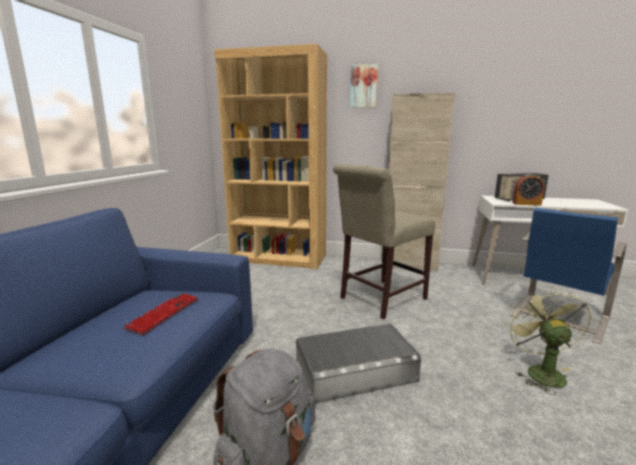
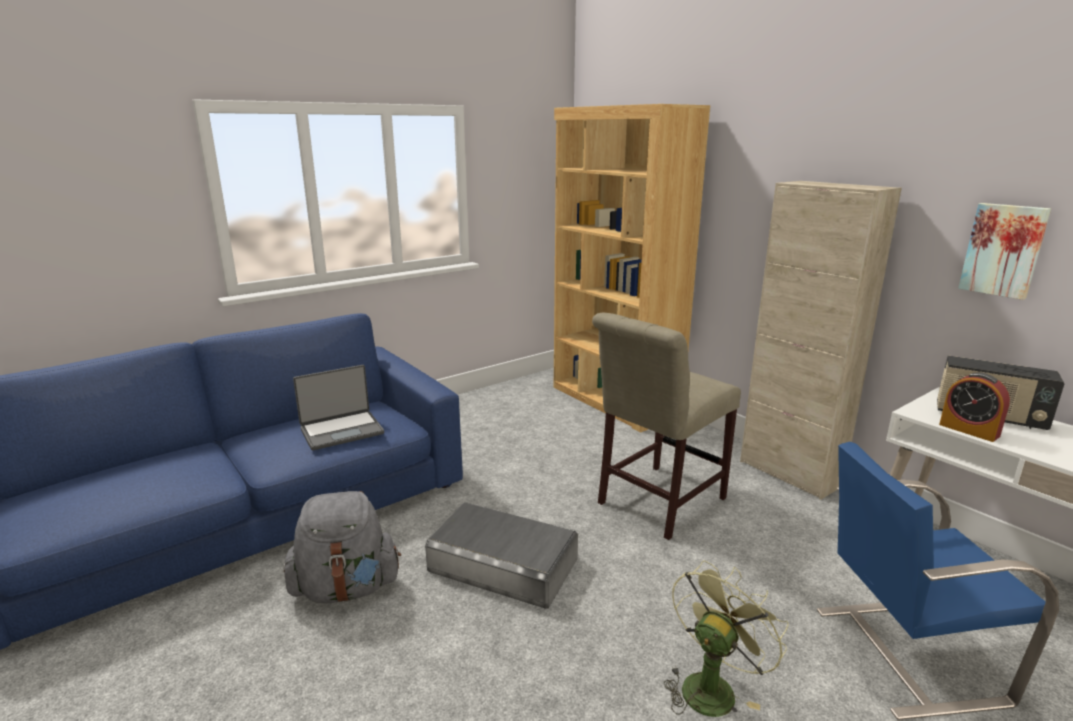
camera: 40 degrees right, 5 degrees up
(164, 314) = (342, 431): keyboard -> laptop
(364, 86) = (760, 159): picture -> picture (1003, 250)
(379, 299) = (656, 503): beige chair -> beige chair turned 45 degrees counterclockwise

